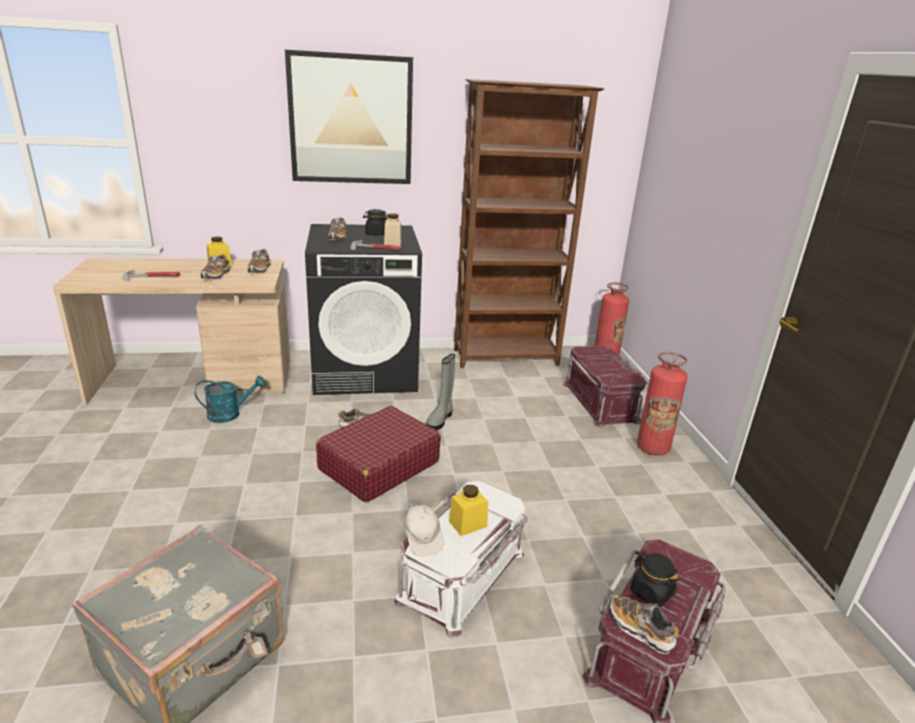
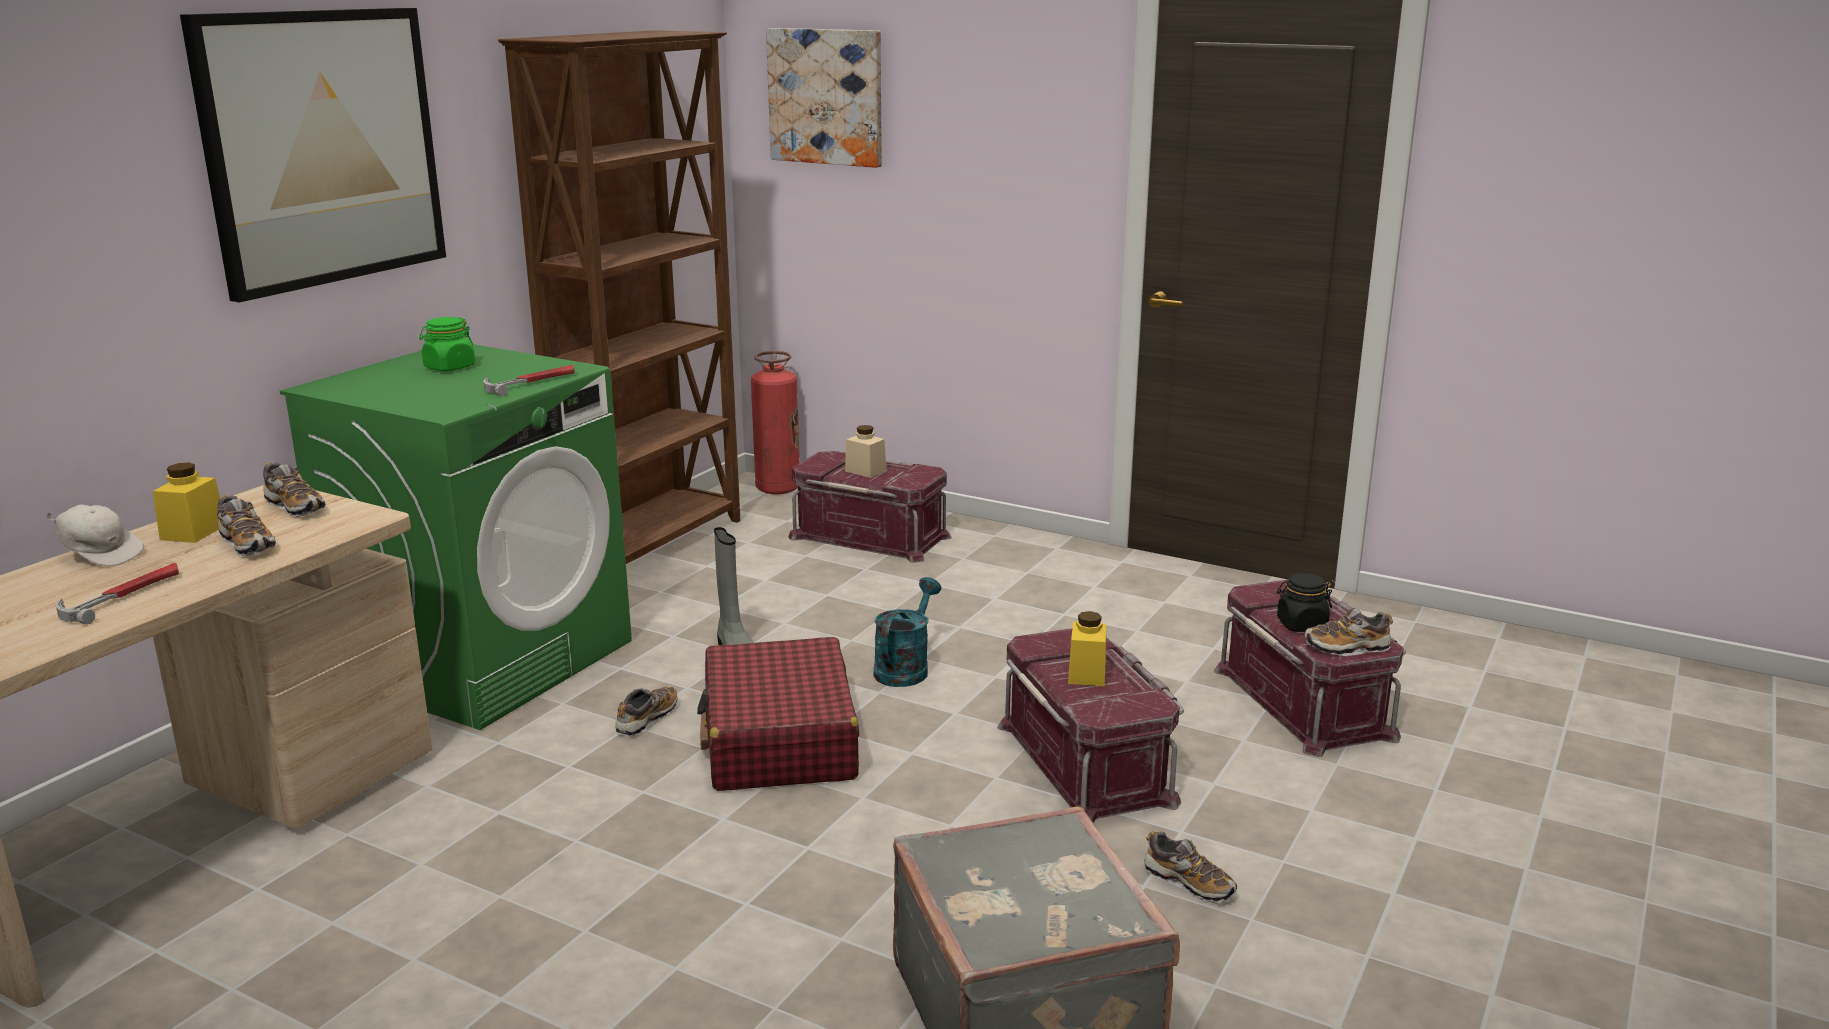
camera: 50 degrees left, 5 degrees down
(230, 414) = (405, 829): turquoise watering can -> turquoise watering can (905, 668)
(338, 237) = (413, 391): shoe -> shoe (1189, 883)
(365, 371) = (487, 659): black washing machine -> green washing machine
(376, 234) = (449, 367): black jar -> green jar
(392, 243) = (524, 369): beige jar -> beige jar (865, 471)
(423, 538) = (1087, 707): white cap -> white cap (101, 555)
(463, 576) = (1088, 762): white storage box -> red storage box
(652, 448) = (1007, 552): fire extinguisher -> none
(678, 138) = (826, 96): none -> picture

